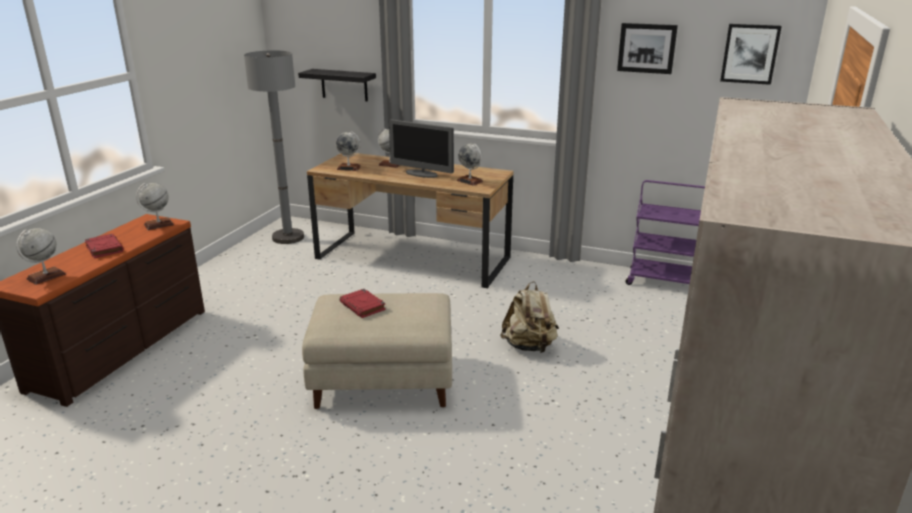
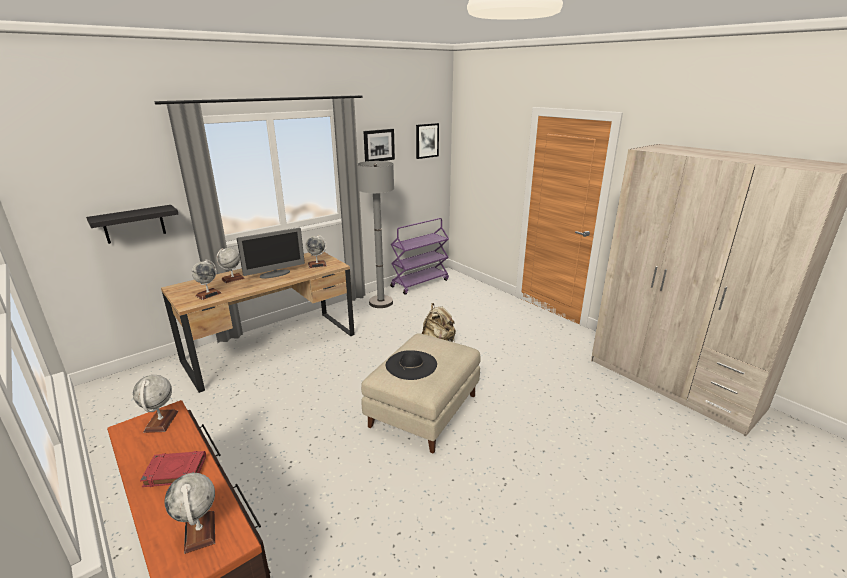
camera: 60 degrees left, 0 degrees up
(288, 237) = (129, 396): grey floor lamp -> grey floor lamp (381, 302)
(363, 306) = (411, 364): red book -> black hat

